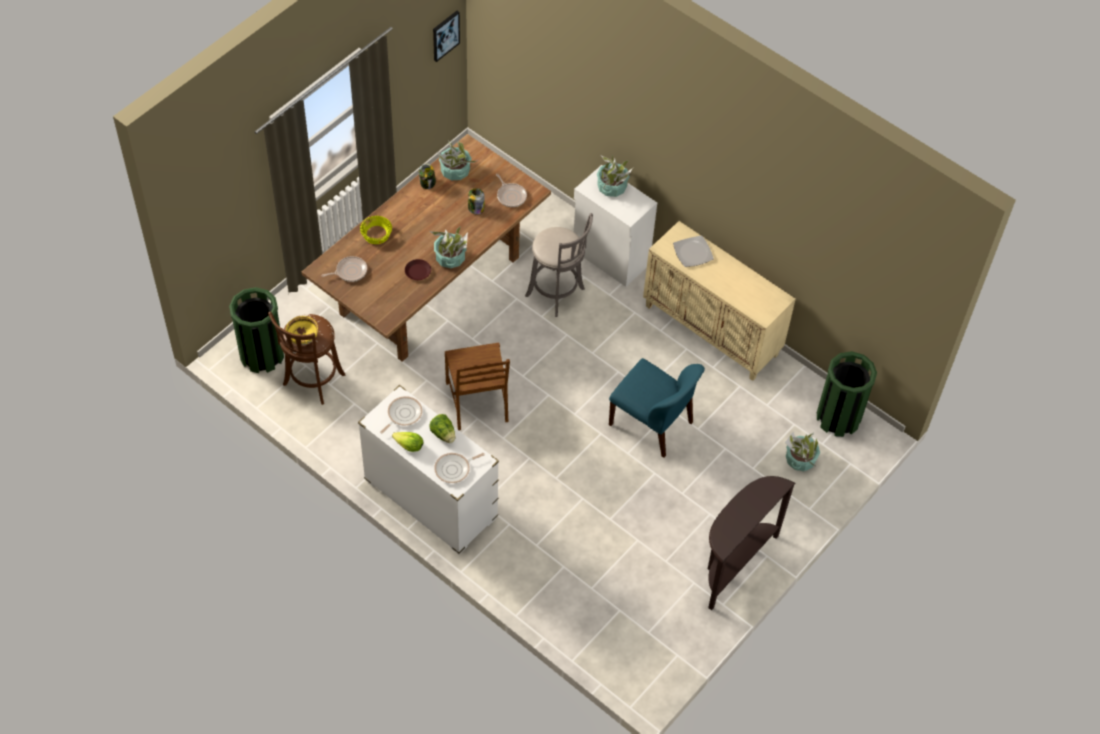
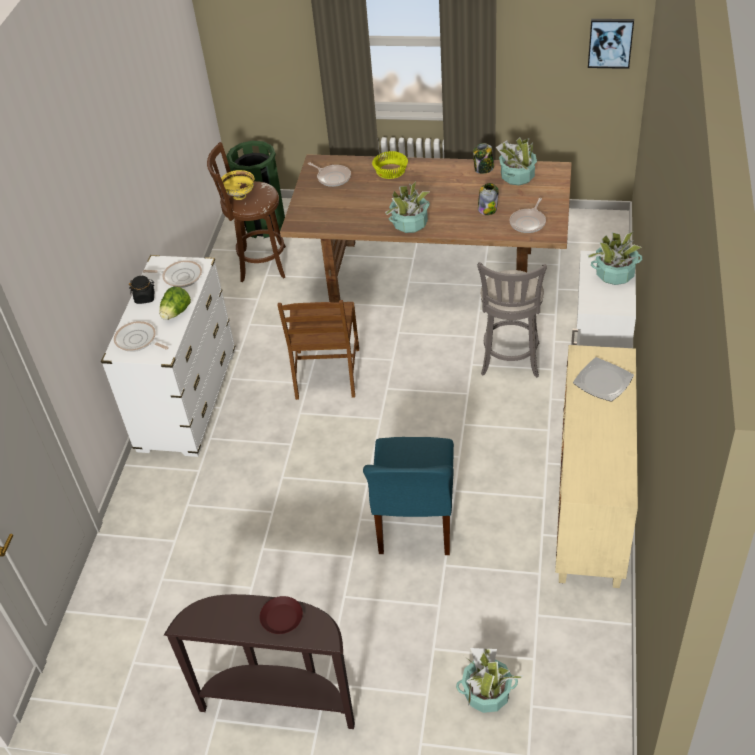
camera: 65 degrees right, 10 degrees down
(408, 445) = (145, 298): lettuce -> black jar
(417, 272) = (372, 213): brown plate -> brown plate (281, 618)
(478, 402) = (327, 374): brown chair -> brown chair turned 45 degrees counterclockwise
(838, 417) = (587, 704): green trash can -> none

